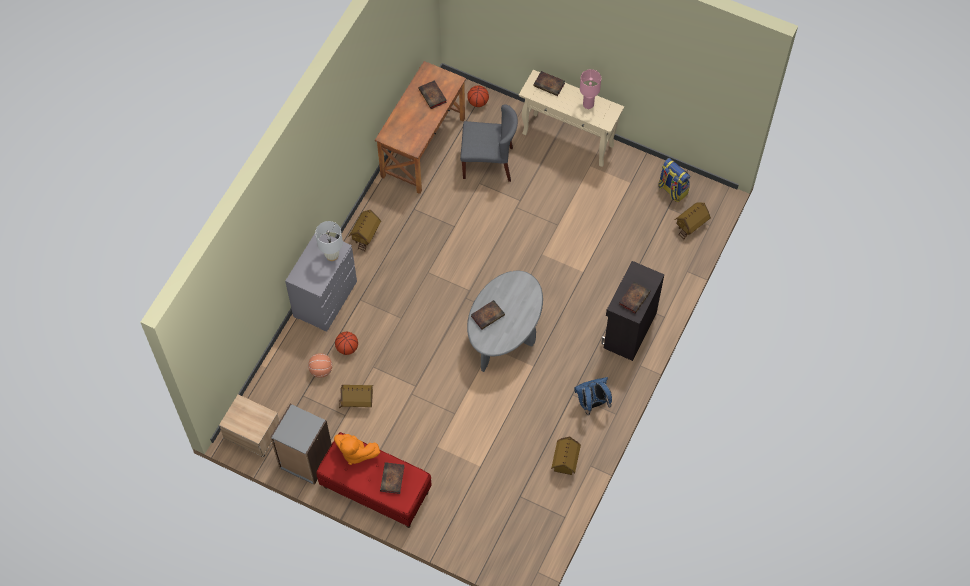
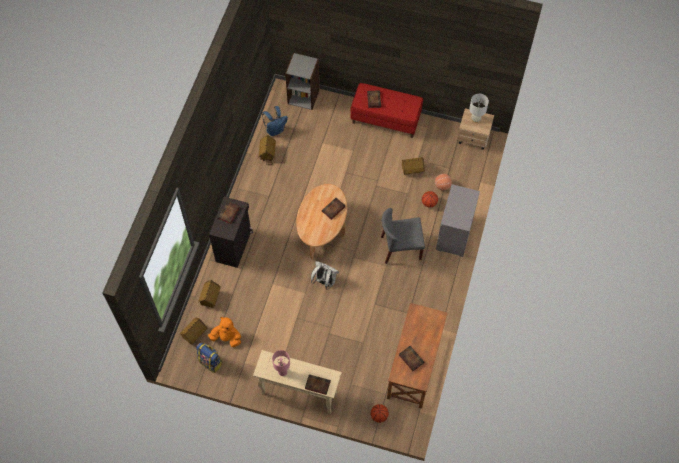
camera: 170 degrees right, 0 degrees up
(306, 460) = (435, 129): grey bookcase -> grey bookcase (303, 96)
(332, 256) = (452, 213): white table lamp -> white table lamp (475, 119)
(355, 452) = (401, 111): orange plush toy -> orange plush toy (227, 338)
(365, 235) = (439, 286): toy house -> toy house (210, 298)
(488, 163) = (359, 361): grey chair -> grey chair (400, 248)
(504, 333) = (322, 230): grey coffee table -> brown coffee table
(514, 264) = (324, 281): none -> white backpack
(592, 403) = (254, 192): blue backpack -> blue backpack (275, 130)

